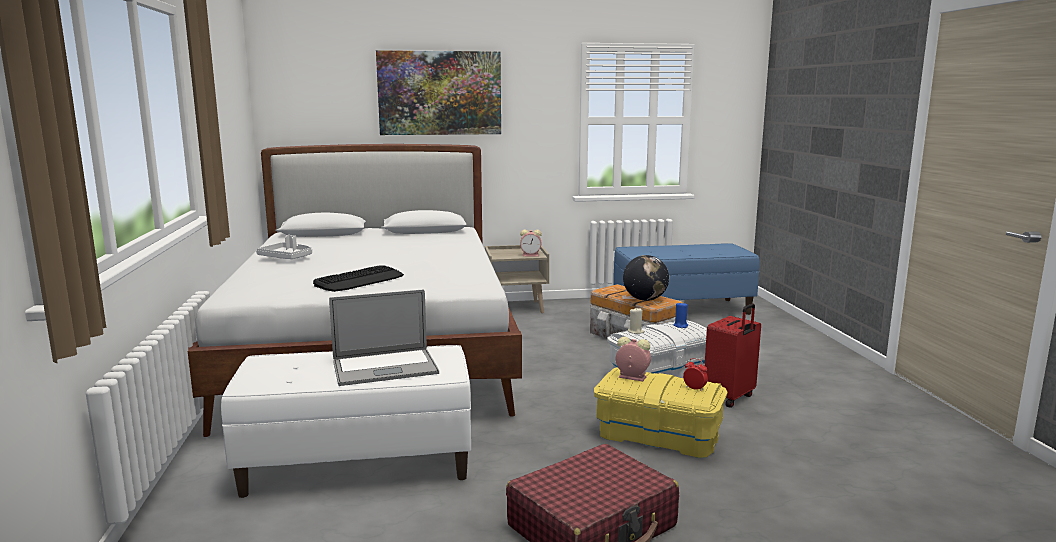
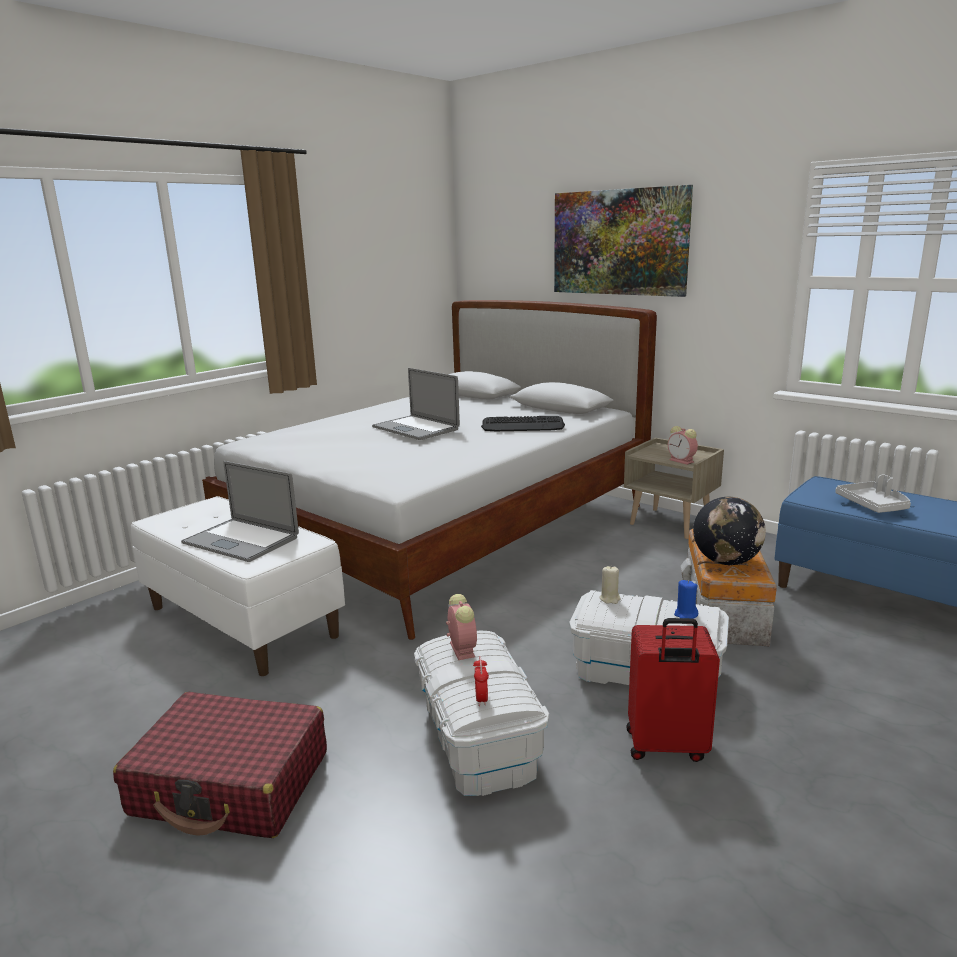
camera: 50 degrees right, 5 degrees up
(287, 258) = (374, 414): grey tray -> grey tray (873, 505)
(359, 280) = (346, 450): keyboard -> keyboard (523, 425)
(368, 258) = (415, 428): none -> laptop
(657, 436) = (477, 739): yellow storage box -> white storage box

